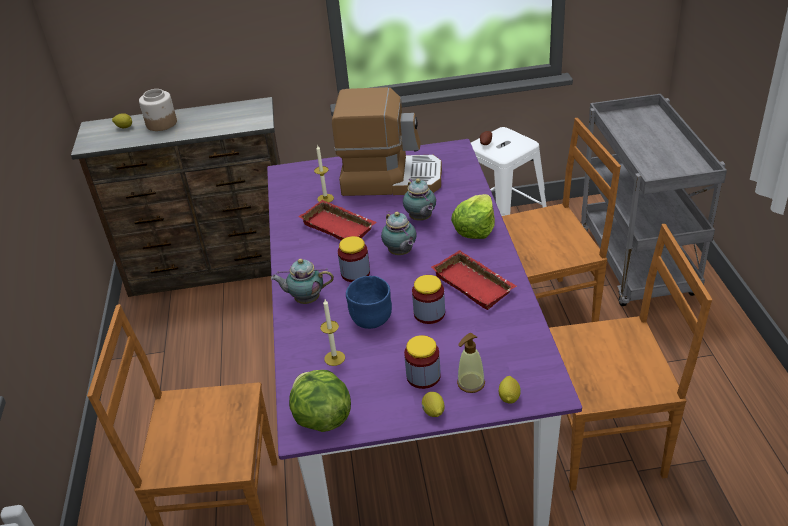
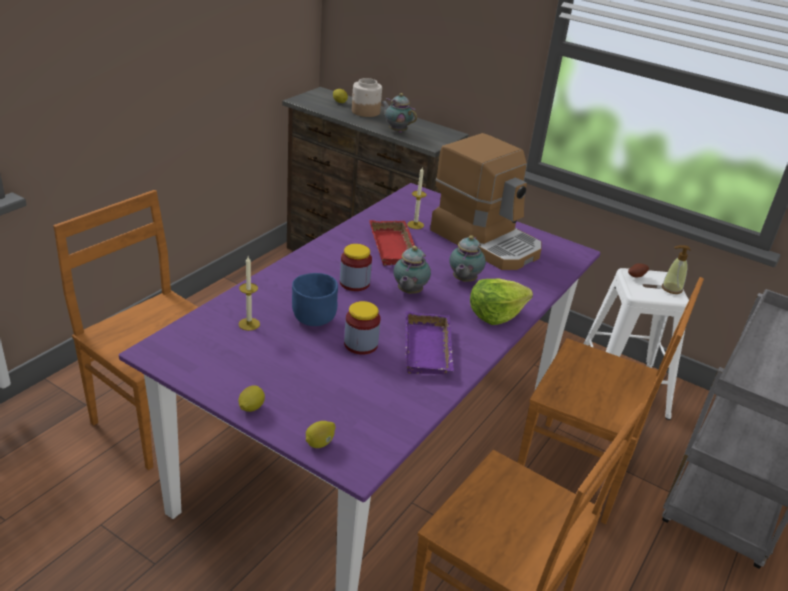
camera: 35 degrees right, 5 degrees down
(305, 300) = (293, 276): teapot -> teapot (396, 131)
(321, 418) = (177, 353): lettuce -> none
(423, 376) = (285, 380): jar -> none
(470, 383) = (309, 411): soap dispenser -> soap dispenser (671, 289)
(475, 284) = (429, 350): red tray -> purple tray

